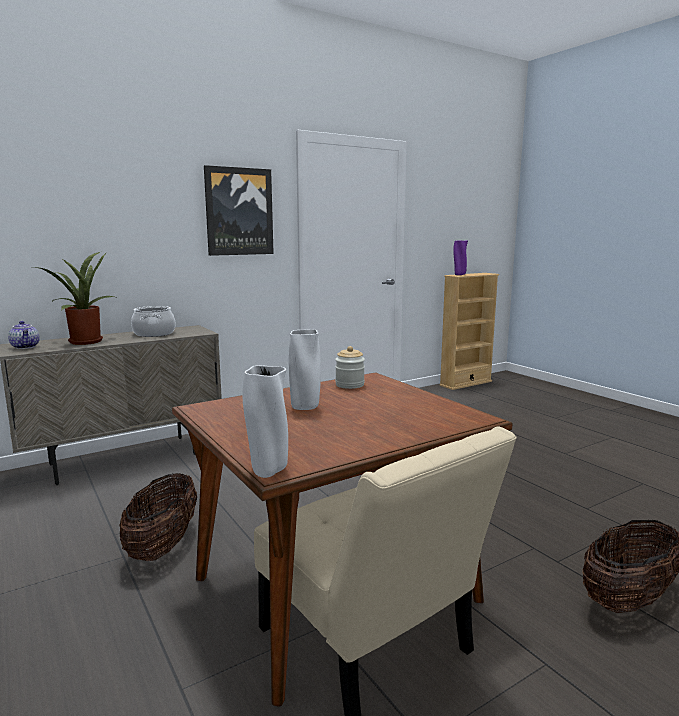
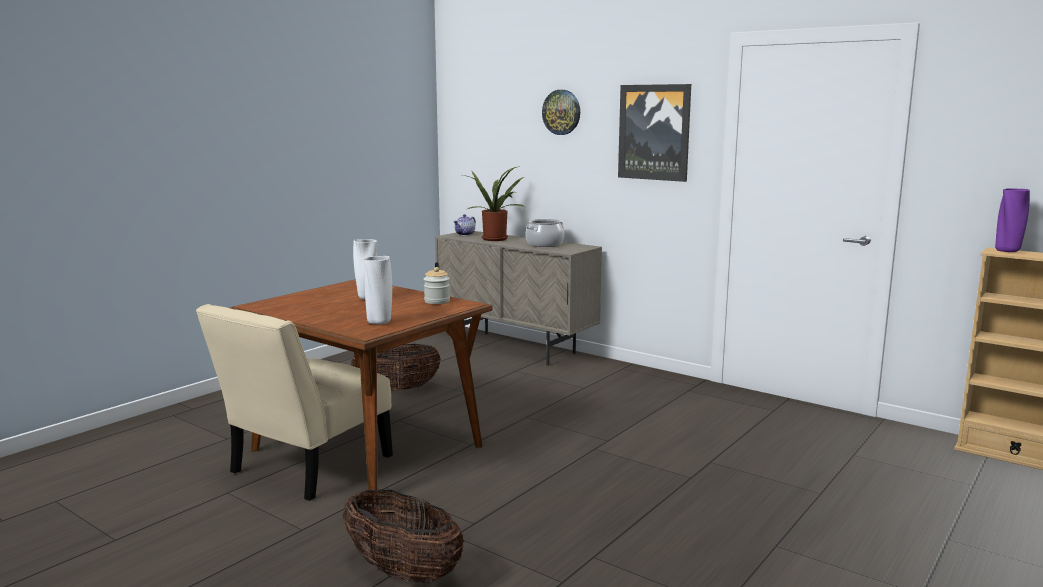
camera: 70 degrees right, 0 degrees up
(131, 190) = (561, 112): none -> wall clock
(268, 471) = (250, 304): white vase -> white vase (379, 323)

